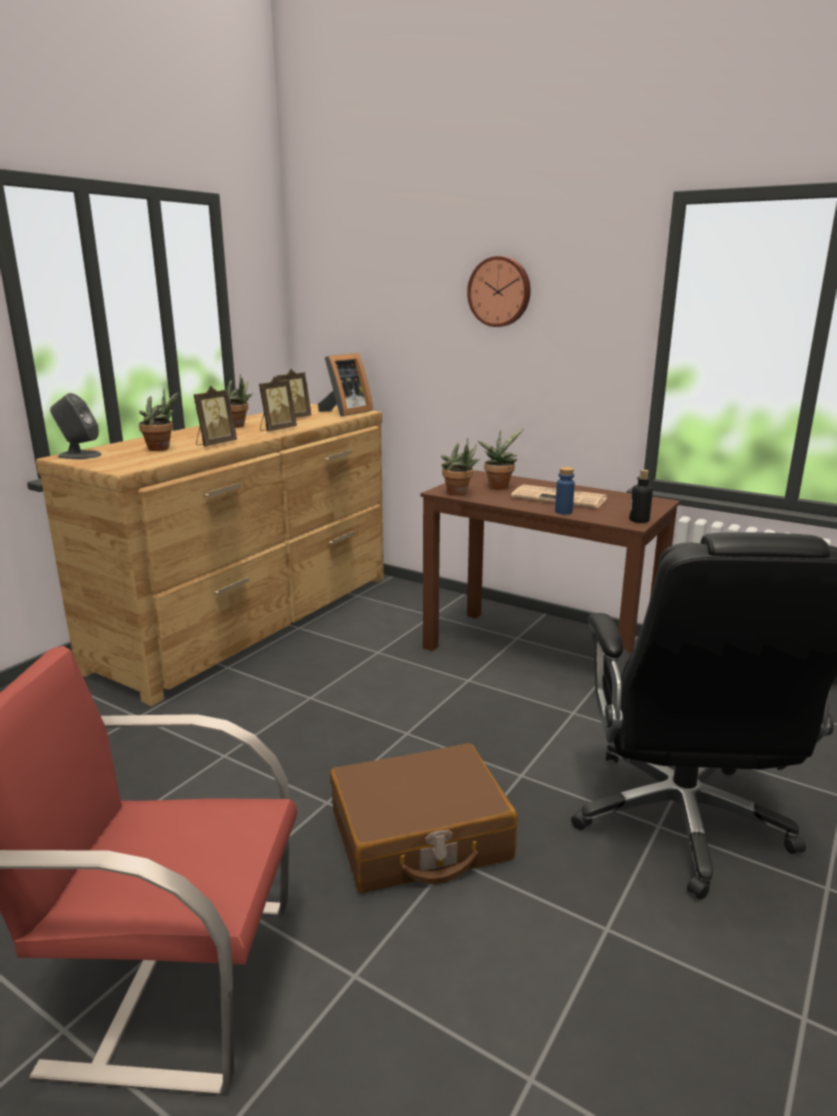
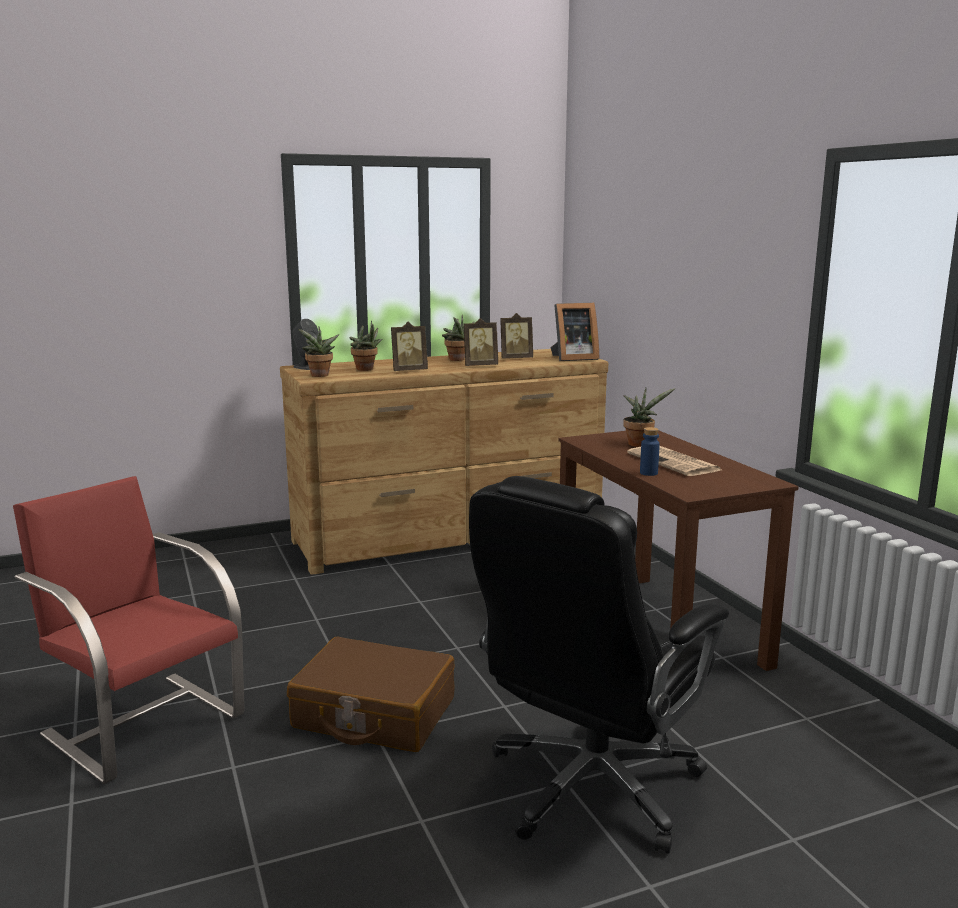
camera: 35 degrees right, 5 degrees down
(459, 493) = (589, 443): potted plant -> potted plant (319, 376)
(500, 292) = (697, 249): wall clock -> none
(639, 520) = (705, 493): bottle -> none

